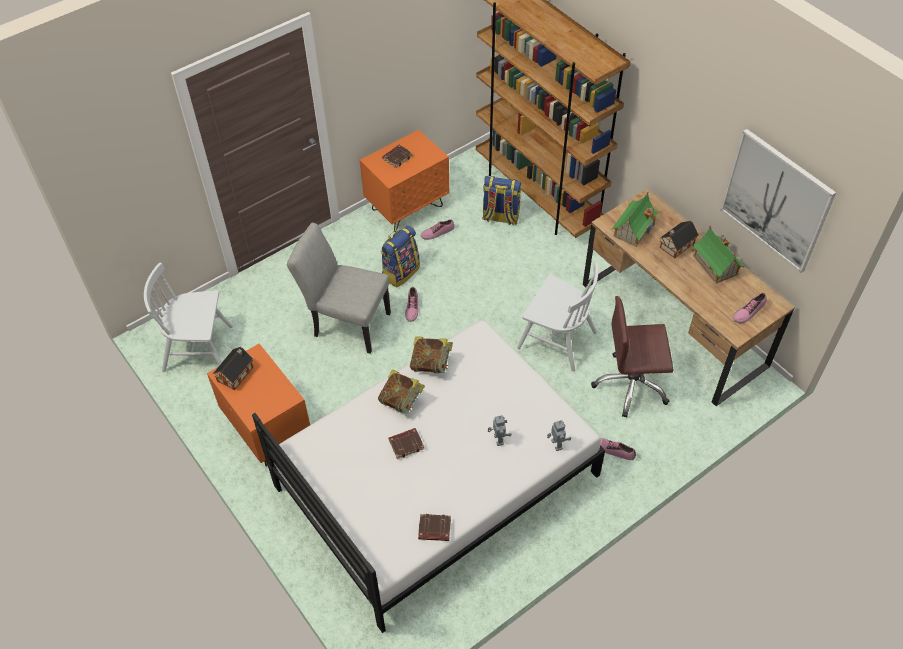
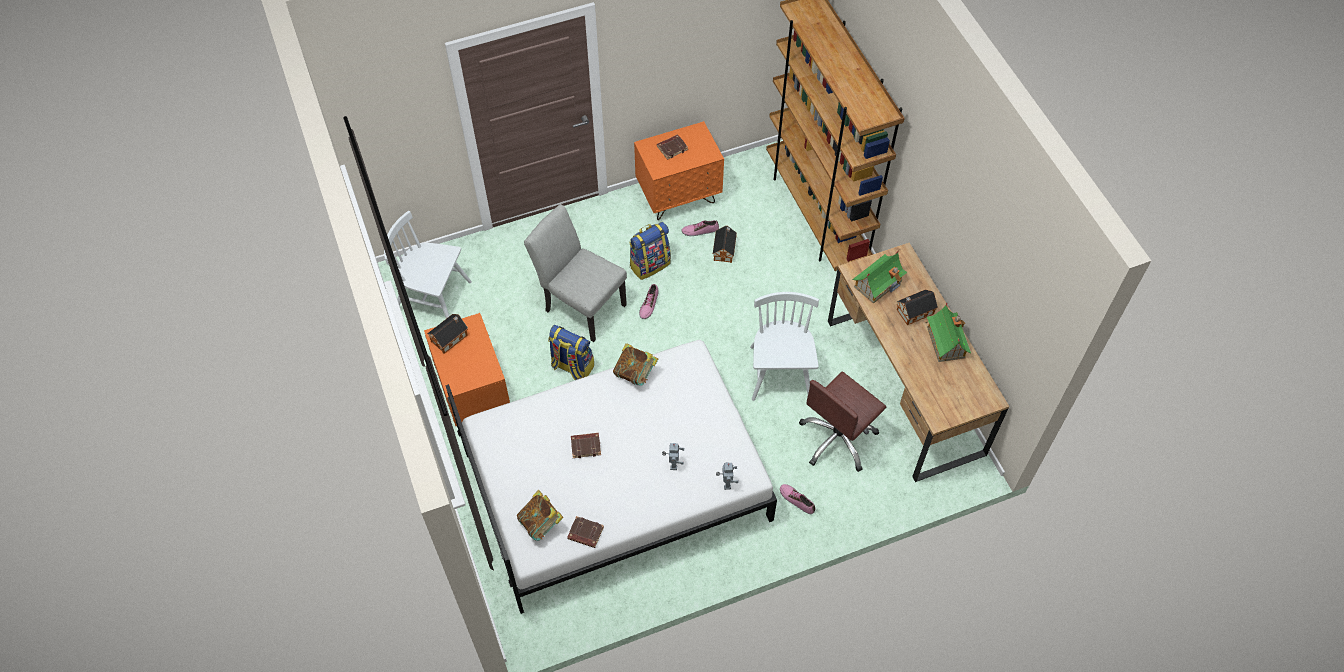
camera: 15 degrees right, 5 degrees up
(402, 401) = (595, 403): book -> book (541, 523)
(466, 244) = (724, 249): none -> toy house
(500, 217) = (769, 228): backpack -> backpack (572, 366)
(556, 340) = (780, 373): white chair -> white chair turned 135 degrees counterclockwise
(631, 385) = (838, 439): brown office chair -> brown office chair turned 60 degrees counterclockwise
(748, 311) = (959, 399): shoe -> none
(776, 200) = (1004, 299): picture -> none

